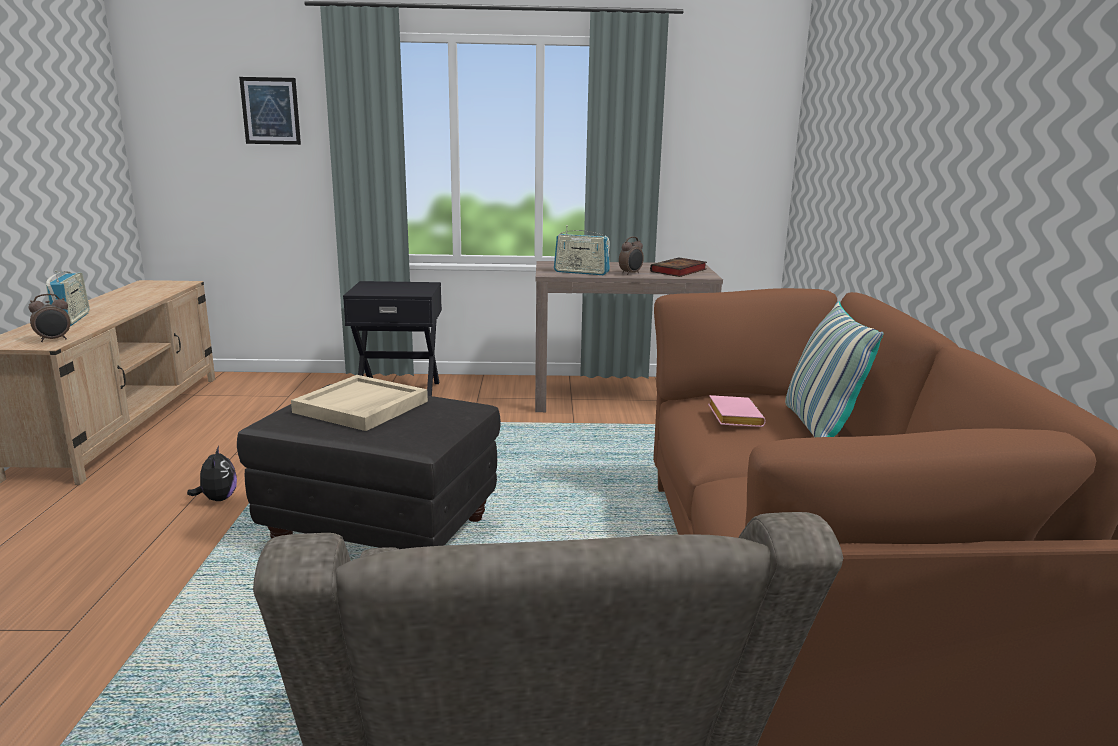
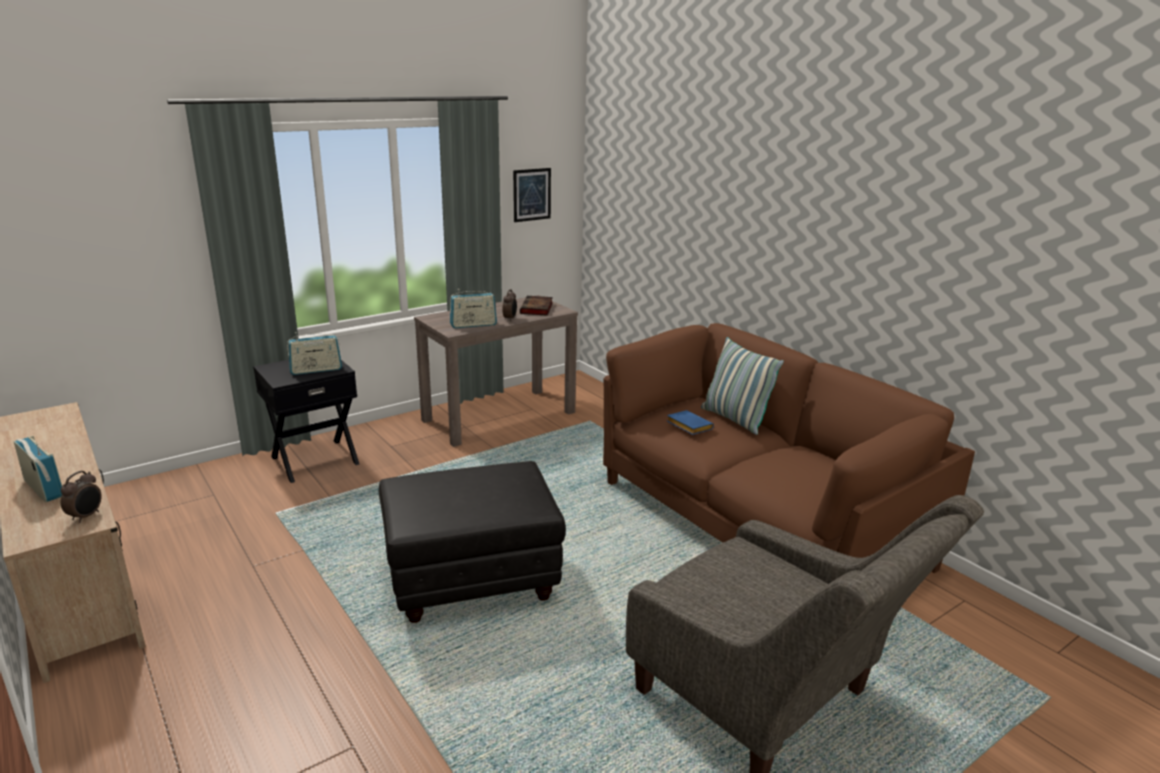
camera: 35 degrees left, 5 degrees up
(217, 499) = (304, 608): plush toy -> none
(270, 111) = (127, 211): picture -> picture (532, 194)
(361, 407) = (453, 492): beige tray -> none
(400, 291) = (316, 370): none -> radio
(732, 416) = (687, 426): pink book -> blue book

